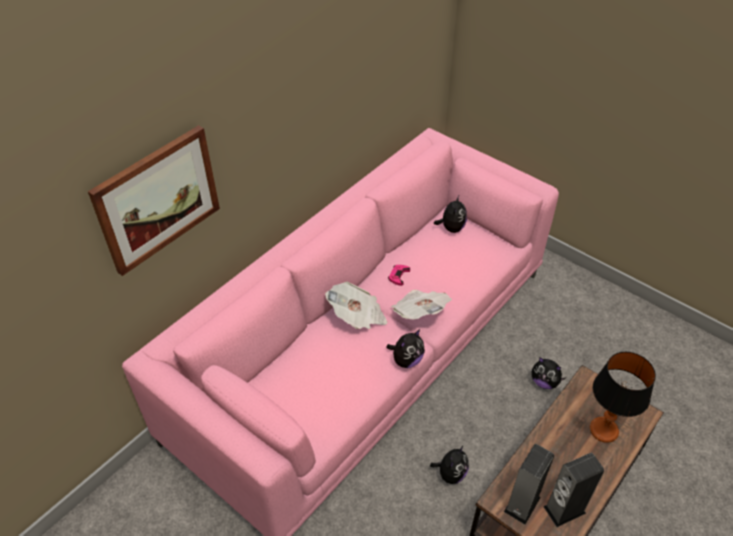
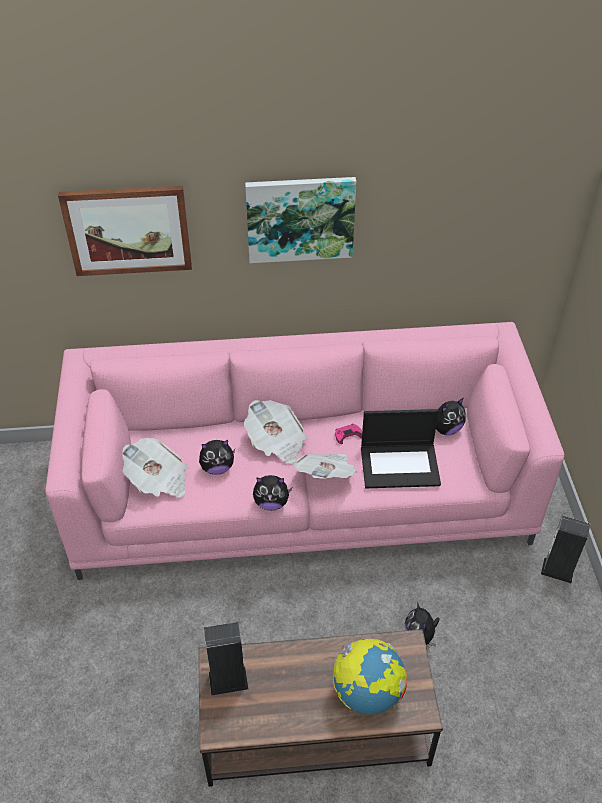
camera: 45 degrees right, 0 degrees up
(290, 111) = (300, 218): none -> picture
(309, 410) = (158, 480): none -> newspaper
(450, 474) = (252, 634): plush toy -> plush toy (217, 467)
(455, 270) = (400, 465): none -> laptop
(564, 509) = (253, 714): speaker -> speaker (557, 570)
(604, 430) = (367, 692): table lamp -> globe

